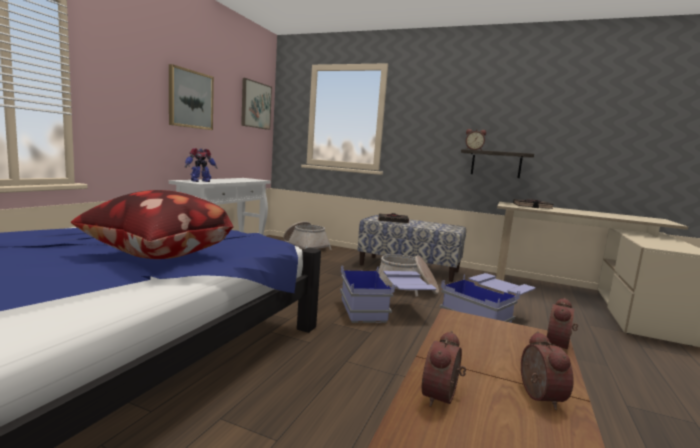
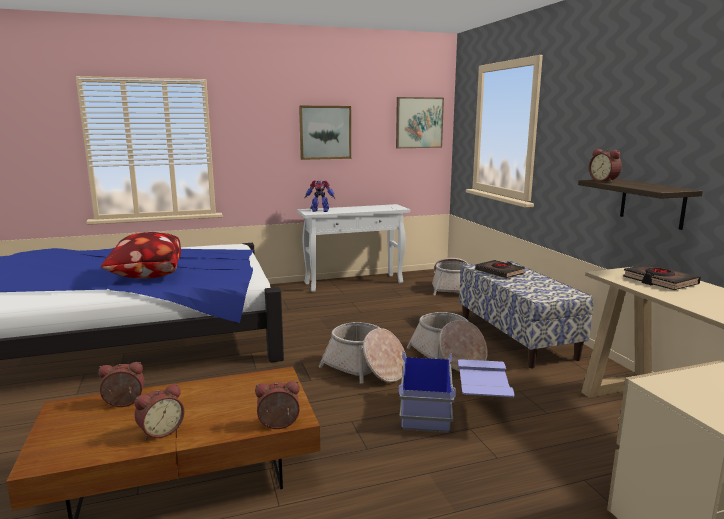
camera: 50 degrees right, 5 degrees up
(383, 311) = (365, 369): blue storage box -> basket

